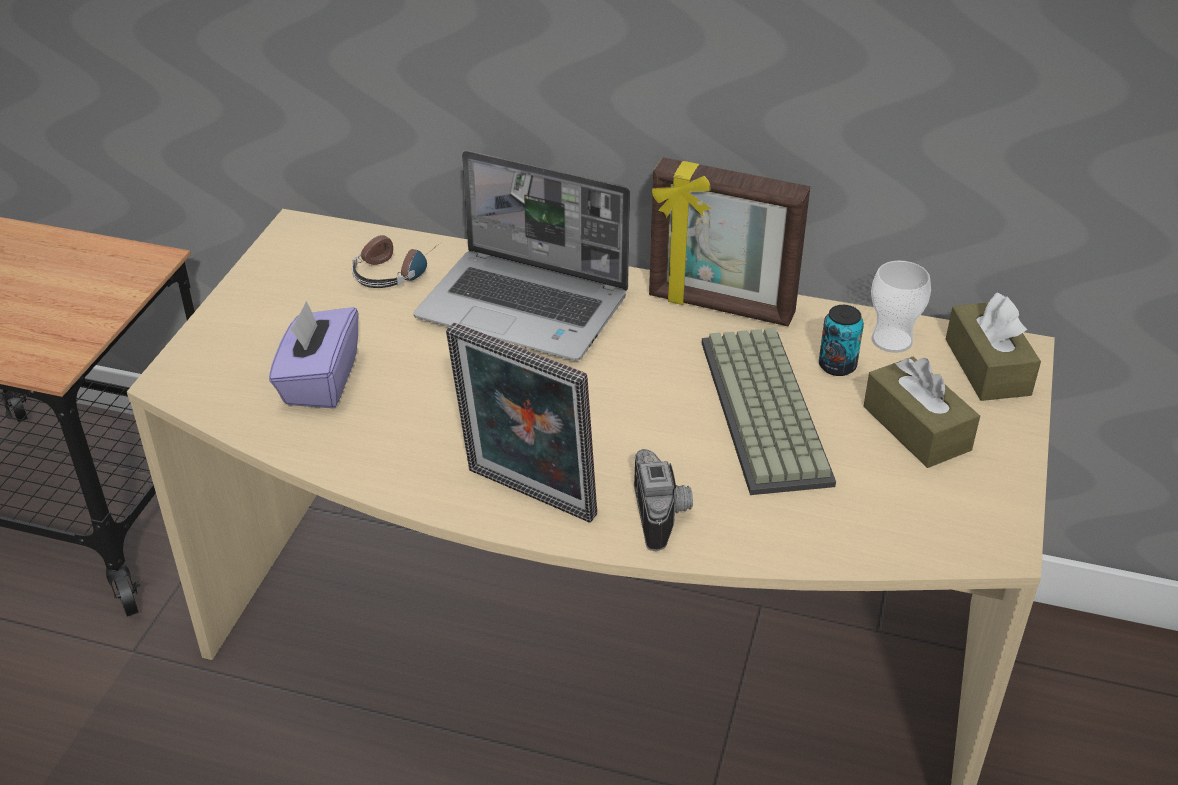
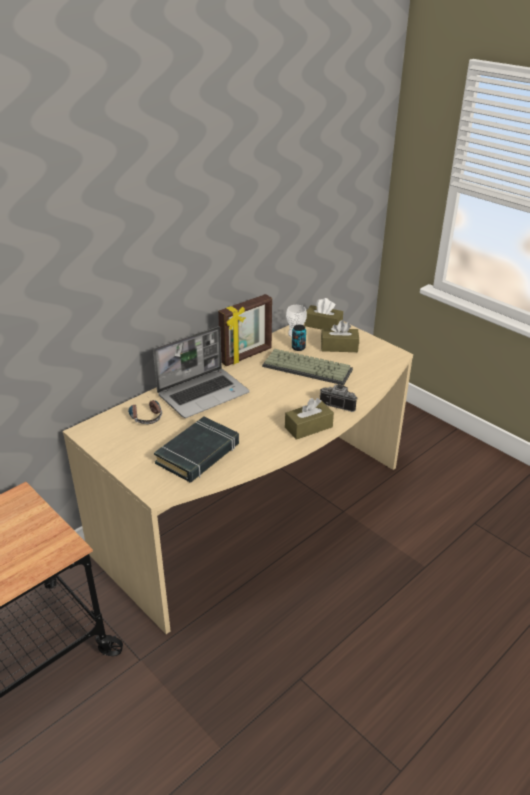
camera: 60 degrees left, 5 degrees down
(319, 381) = (198, 454): purple tissue box -> black book
(526, 498) = (308, 427): picture frame -> brown tissue box

